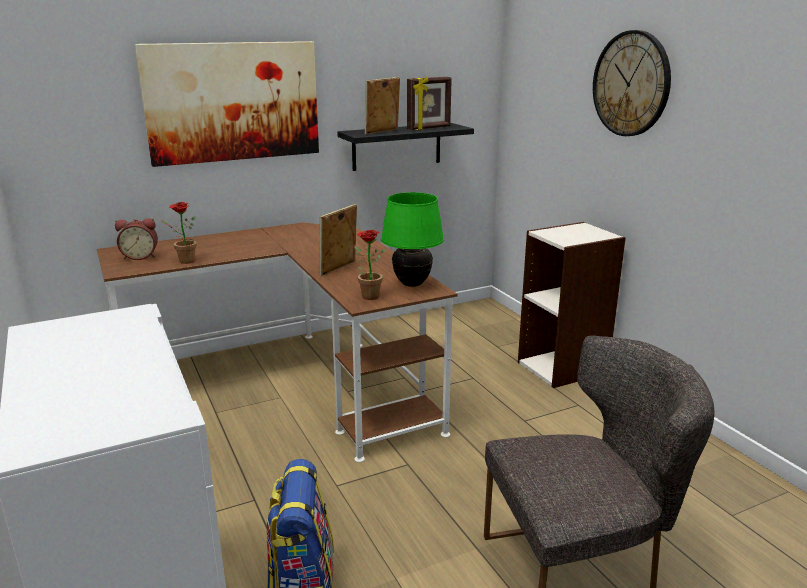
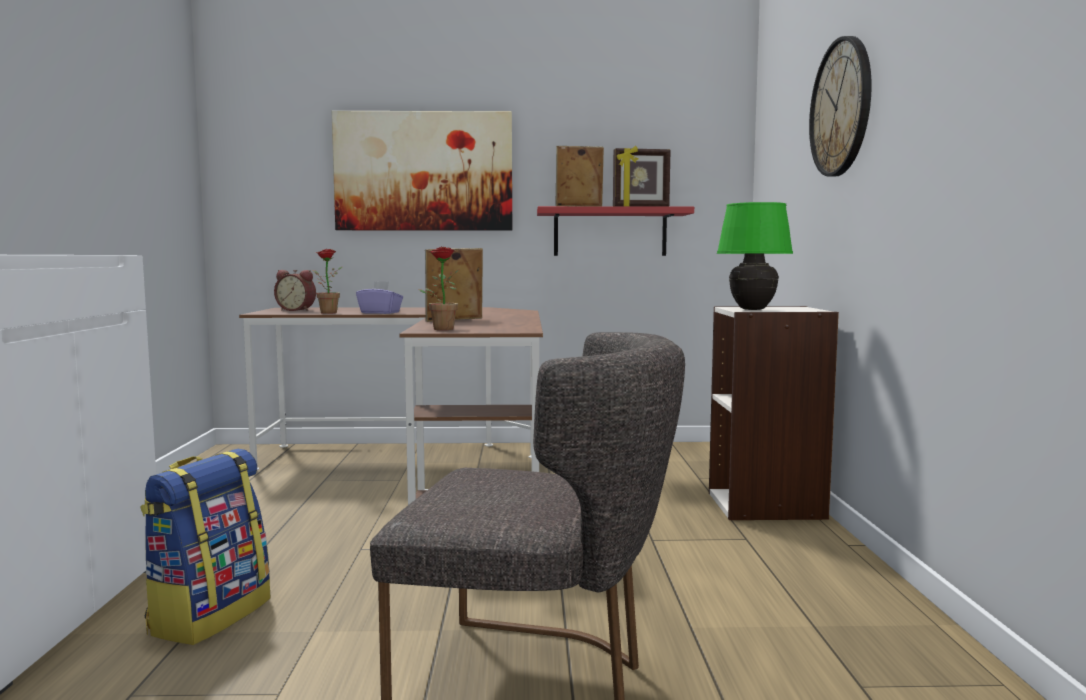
camera: 25 degrees right, 15 degrees down
(236, 254) = (380, 313): none -> purple tissue box
(397, 146) = (610, 232): black shelf -> red shelf
(412, 284) = (506, 328): green table lamp -> green table lamp (753, 310)

